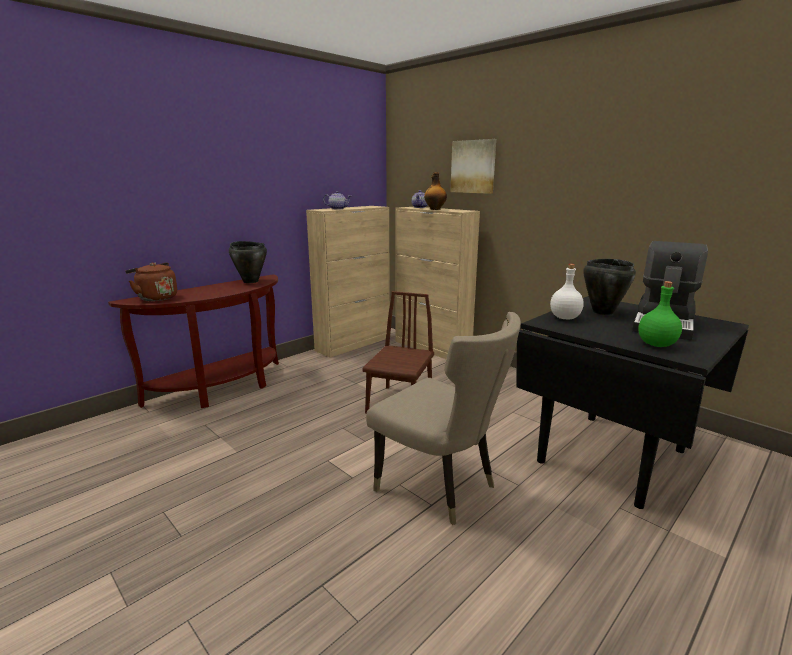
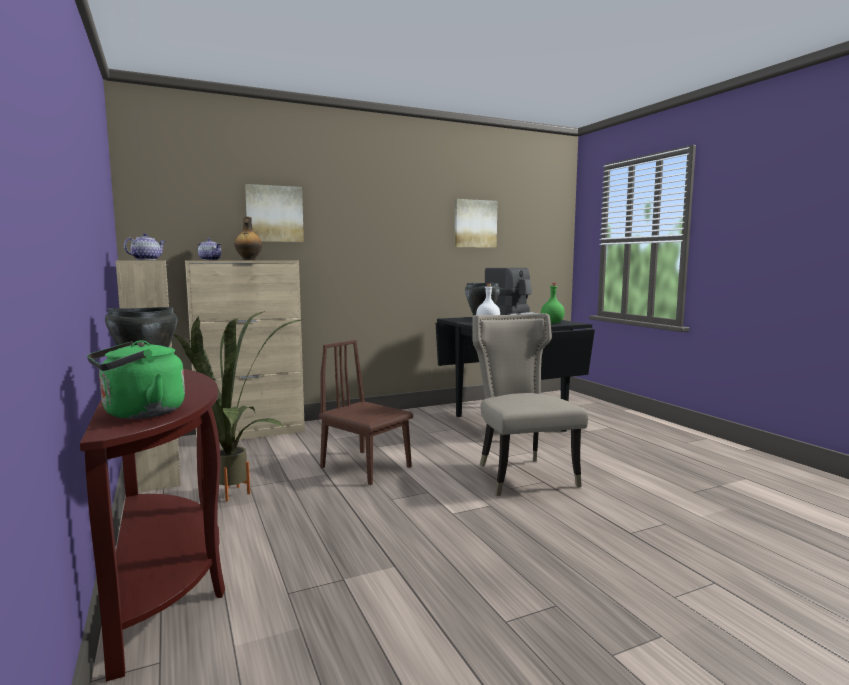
camera: 70 degrees left, 10 degrees down
(156, 298) = (139, 413): brown kettle -> green kettle
(320, 376) = (234, 497): none -> potted plant
(441, 487) = (521, 475): beige chair -> beige chair turned 75 degrees counterclockwise
(720, 169) = (475, 224): none -> picture

